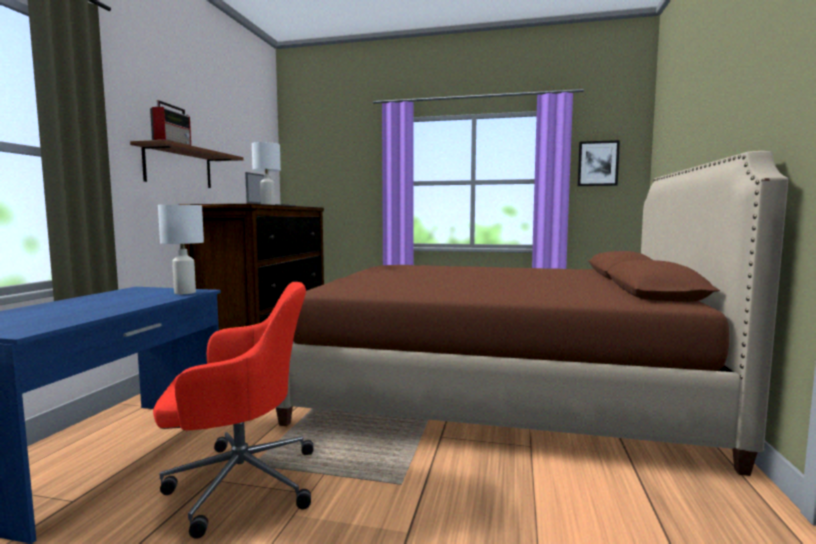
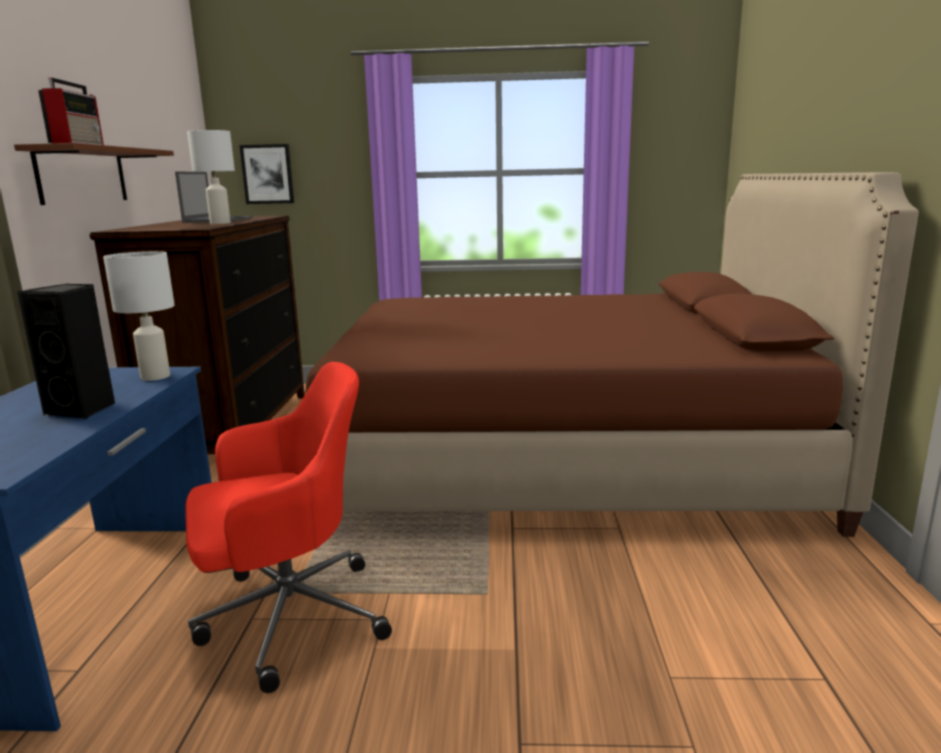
camera: 10 degrees left, 10 degrees up
(119, 305) = (83, 409): none -> black speaker
(597, 163) = (664, 146): picture -> picture (268, 174)

